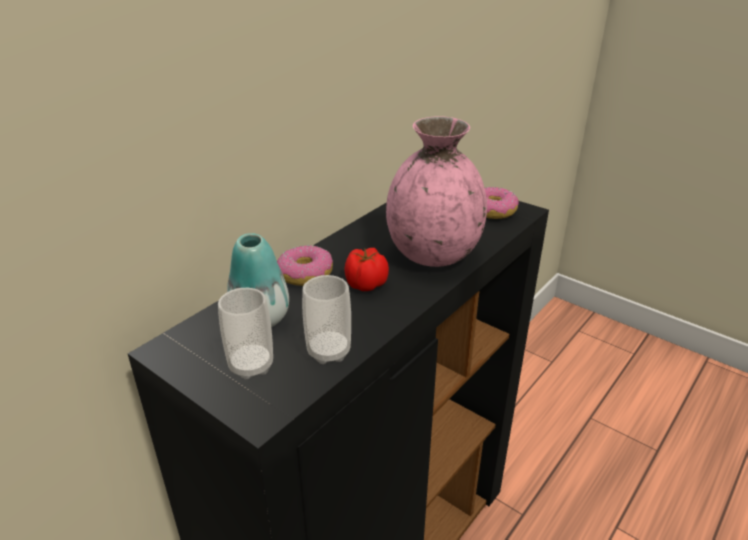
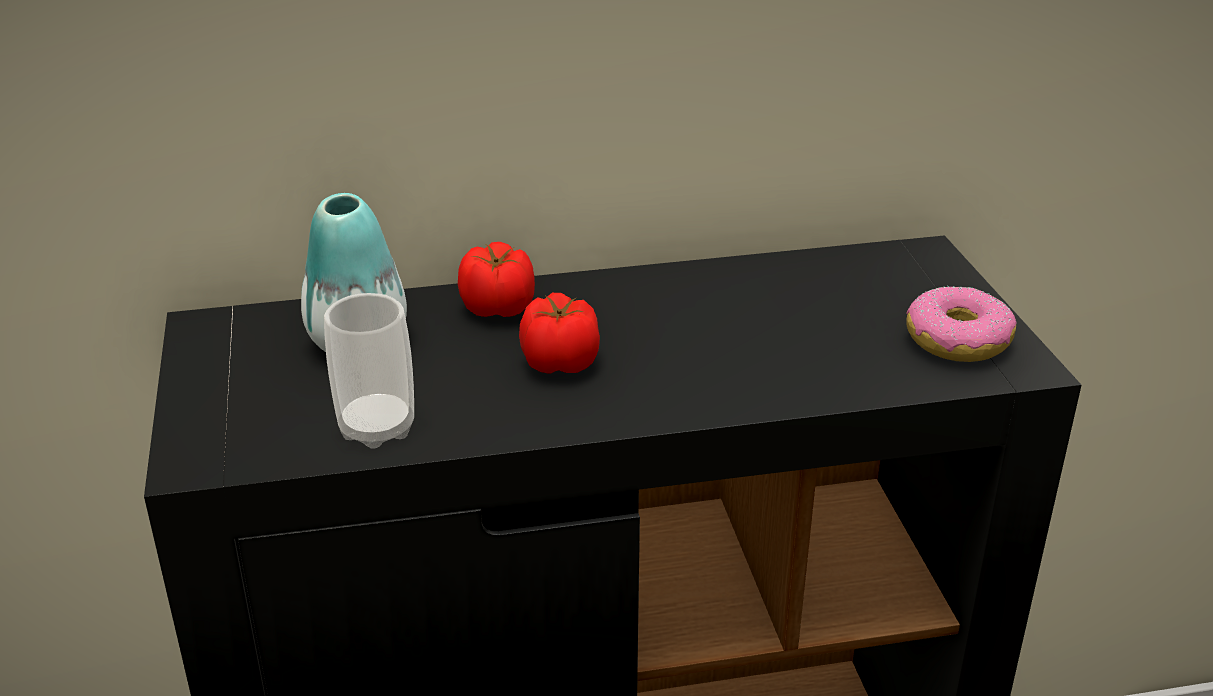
camera: 40 degrees right, 0 degrees up
(251, 365) = (266, 396): cup -> none
(305, 274) = (499, 309): donut -> tomato
(433, 255) = (730, 366): pink vase -> none

